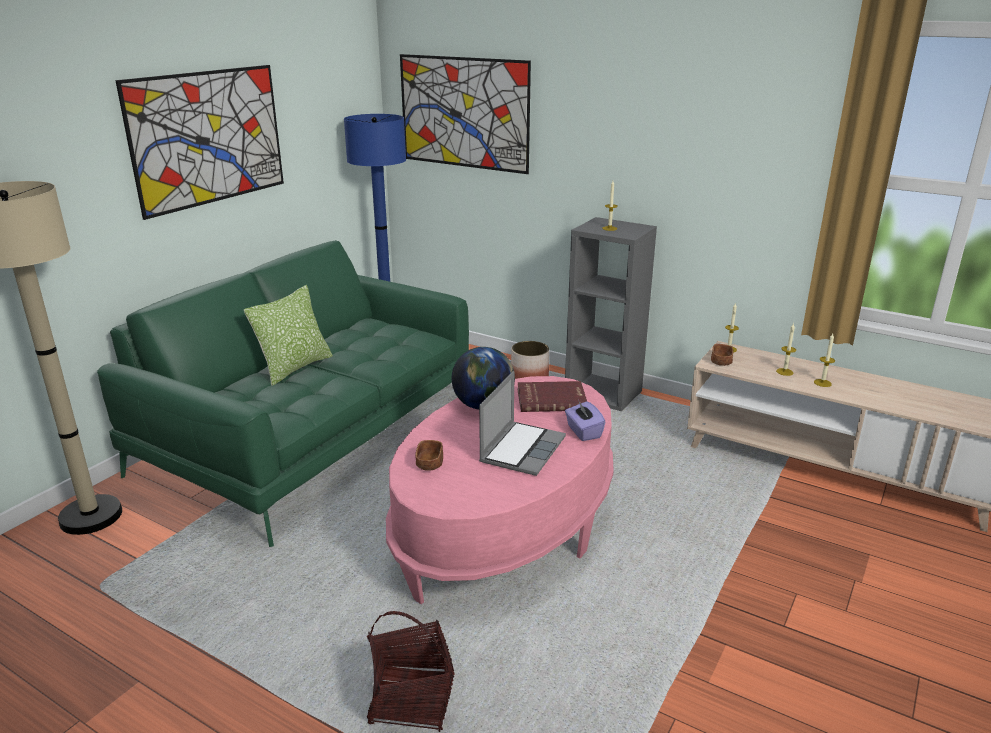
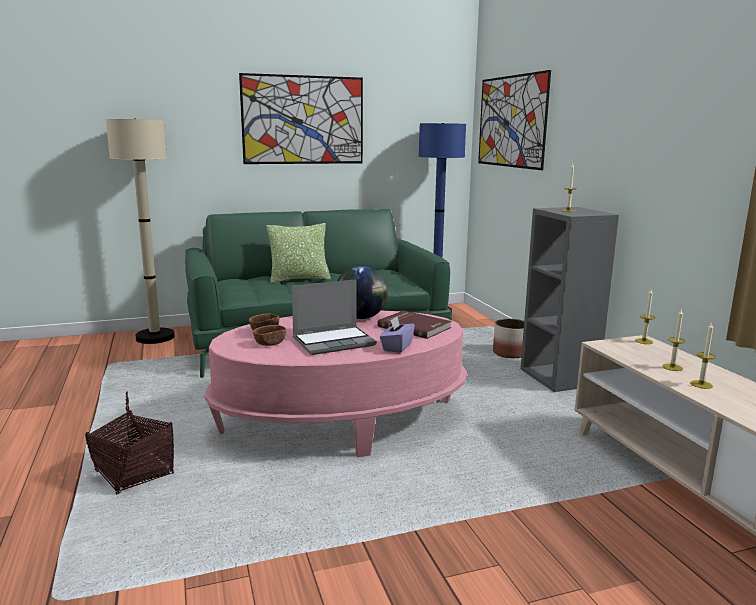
camera: 40 degrees right, 10 degrees down
(721, 362) = (615, 345): brown bowl -> brown bowl (270, 343)

